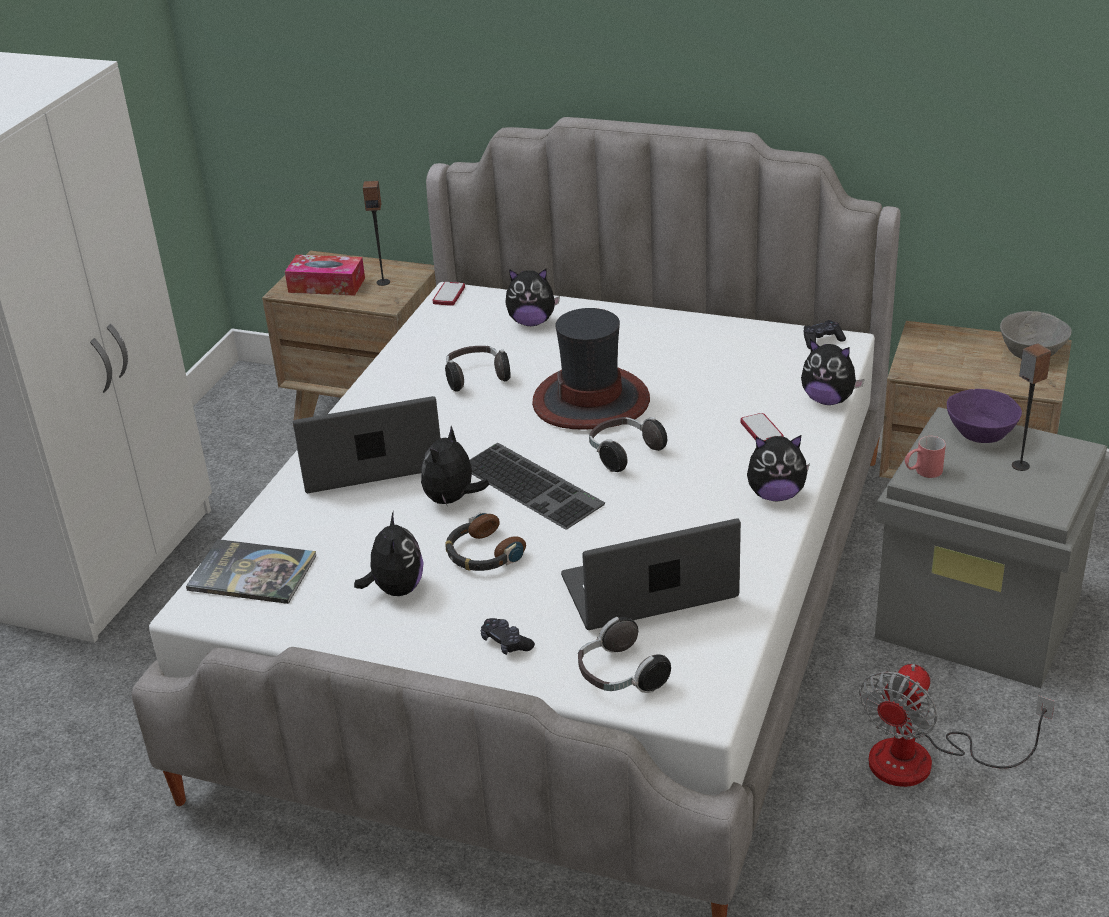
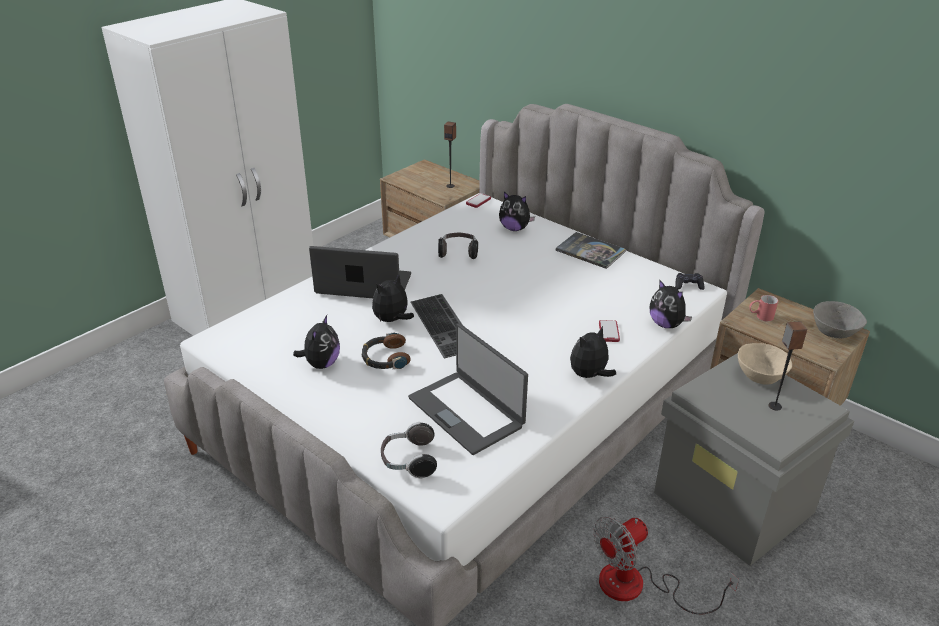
camera: 20 degrees right, 0 degrees up
(252, 573) = (253, 330): book -> book (590, 251)
(326, 285) = (418, 180): tissue box -> none
(506, 643) = (358, 417): black game controller -> none
(591, 401) = (516, 284): hat -> none
(623, 453) = (512, 321): headphones -> none
(649, 589) = (467, 411): laptop -> laptop turned 135 degrees counterclockwise
(776, 495) = (589, 375): plush toy -> plush toy turned 120 degrees clockwise
(922, 472) = (702, 390): red mug -> red mug (760, 316)
(981, 434) = (760, 376): purple bowl -> beige bowl

